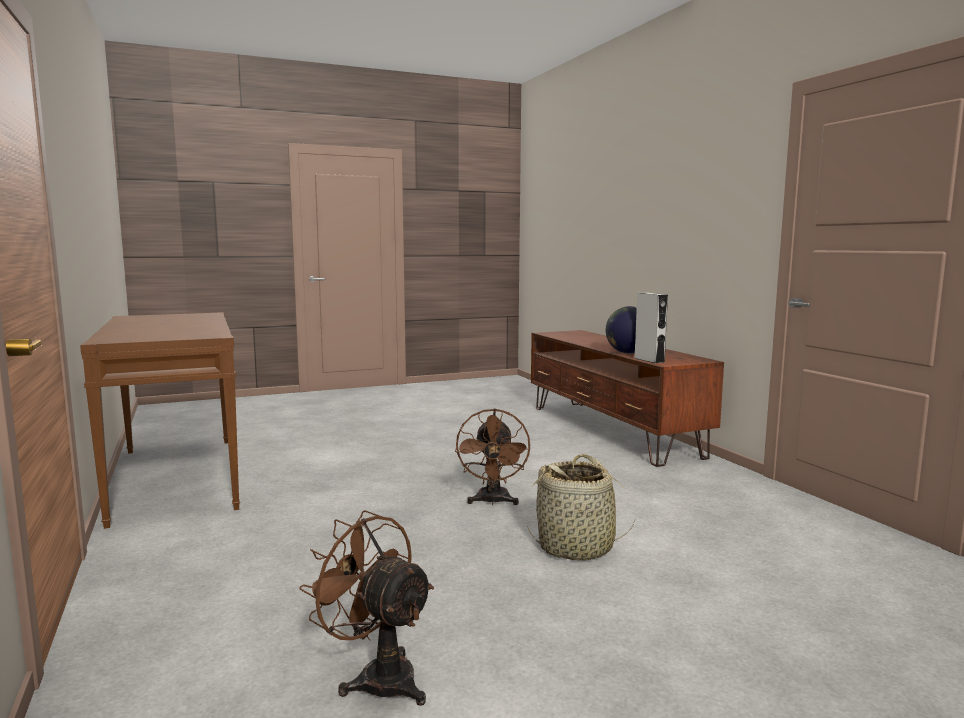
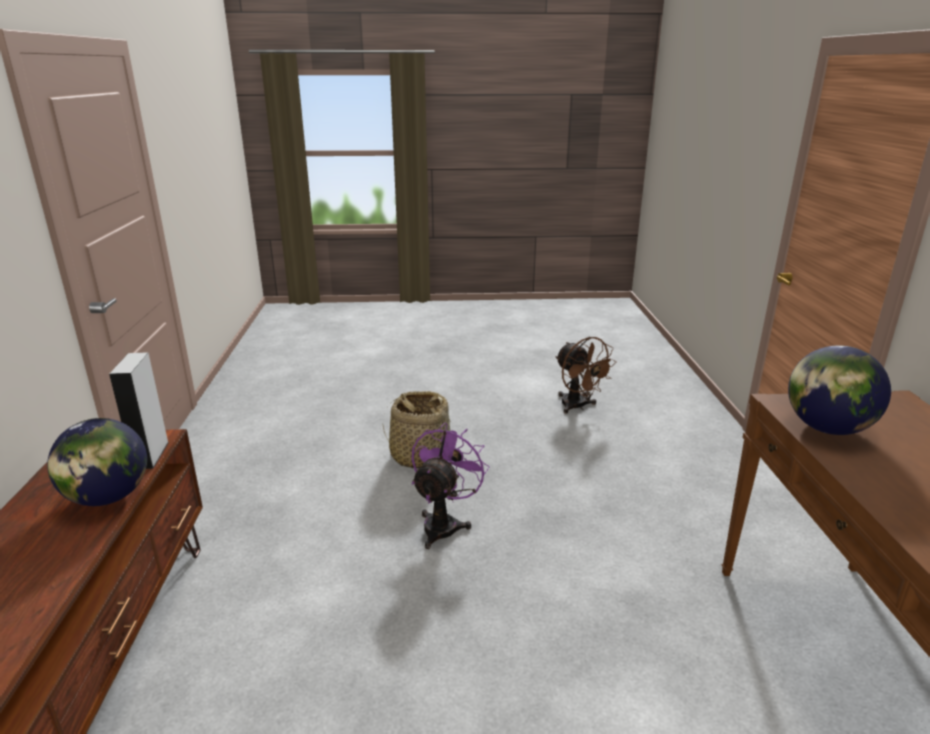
camera: 160 degrees left, 15 degrees up
(200, 331) = (826, 428): none -> globe
(493, 502) = (444, 523): brown fan -> purple fan

